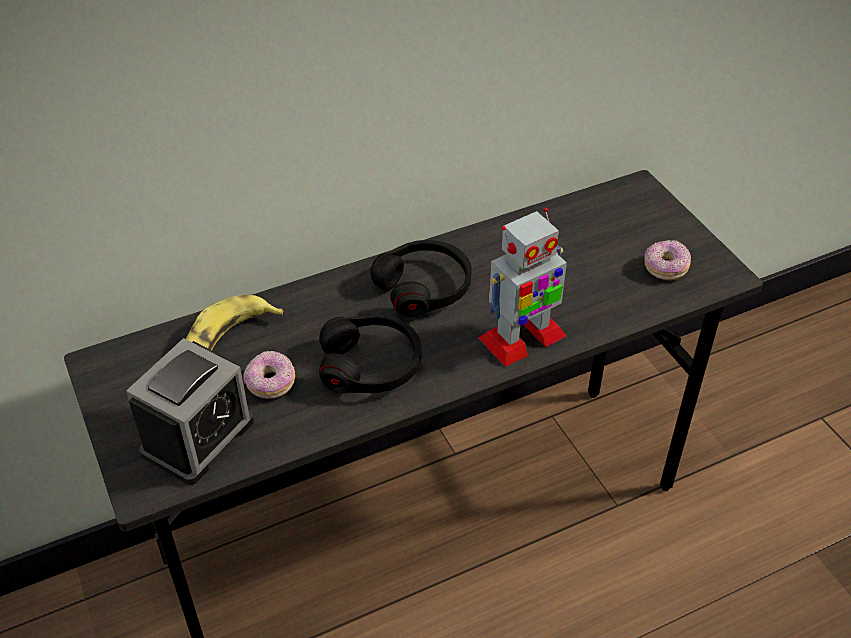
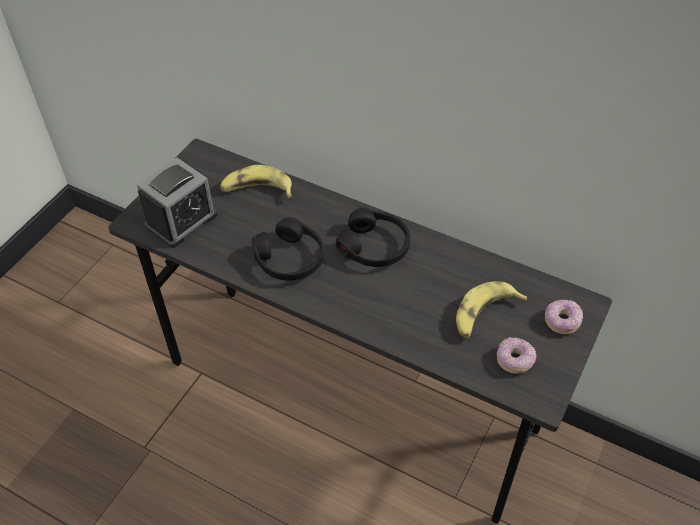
camera: 55 degrees right, 5 degrees up
(198, 437) = (181, 220): alarm clock -> alarm clock turned 45 degrees counterclockwise
(270, 383) = (241, 225): donut -> donut (561, 321)
(521, 338) = (374, 316): toy robot -> none
(592, 258) = (484, 315): none -> banana

